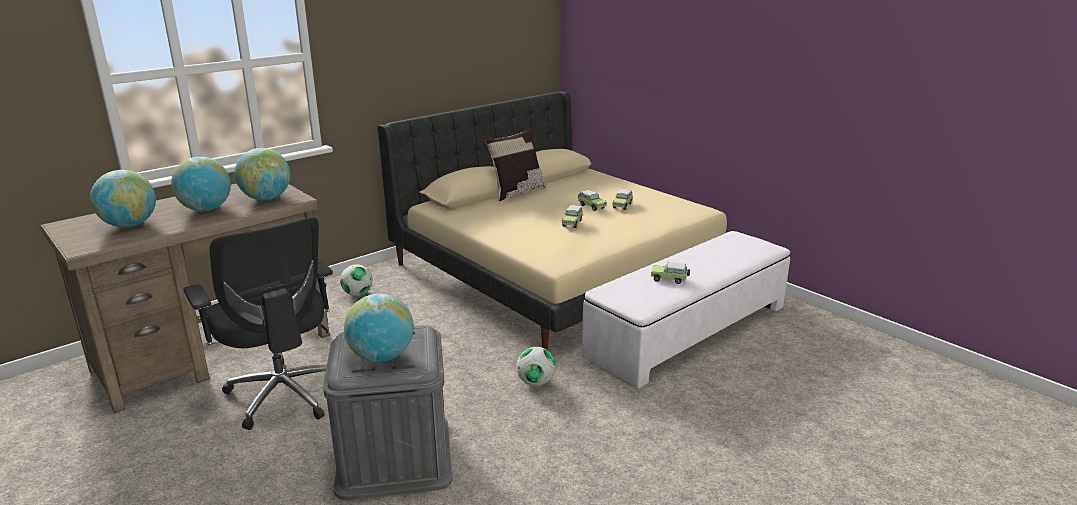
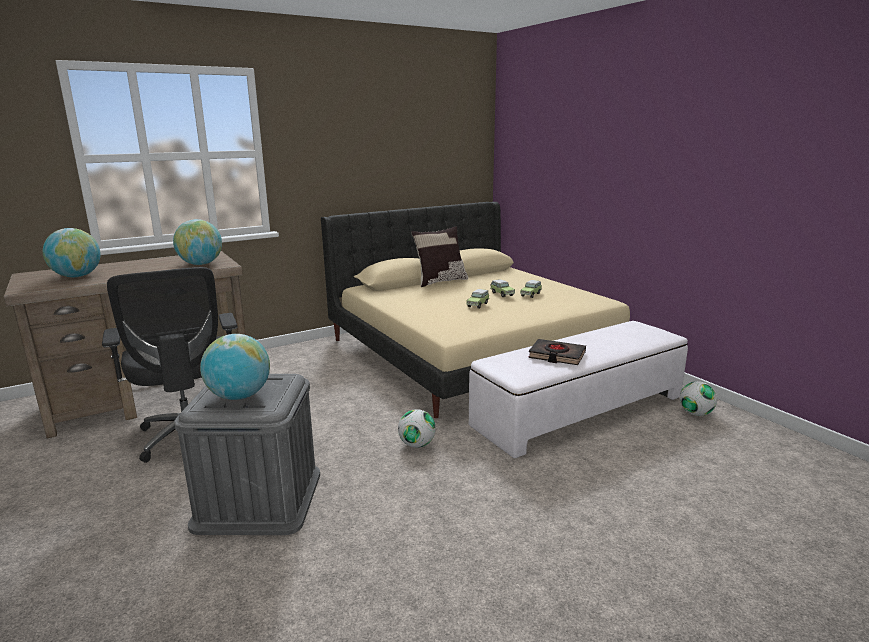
camera: 10 degrees right, 5 degrees down
(206, 209) = (146, 269): globe -> none
(358, 294) = (291, 360): football -> football (695, 413)
(670, 279) = (556, 356): toy car -> black book

